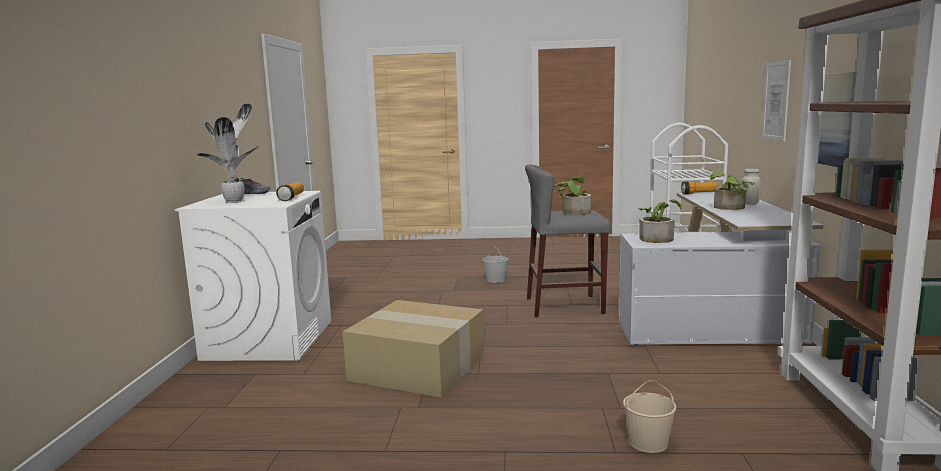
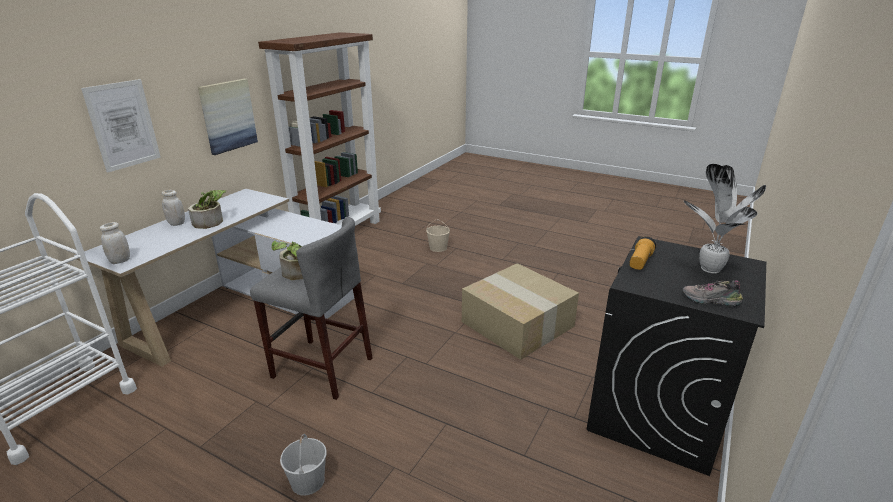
camera: 155 degrees left, 15 degrees up
(269, 339) = (656, 413): white washing machine -> black washing machine
(658, 238) = (308, 233): potted plant -> none
(698, 193) = (120, 261): flashlight -> white jar

